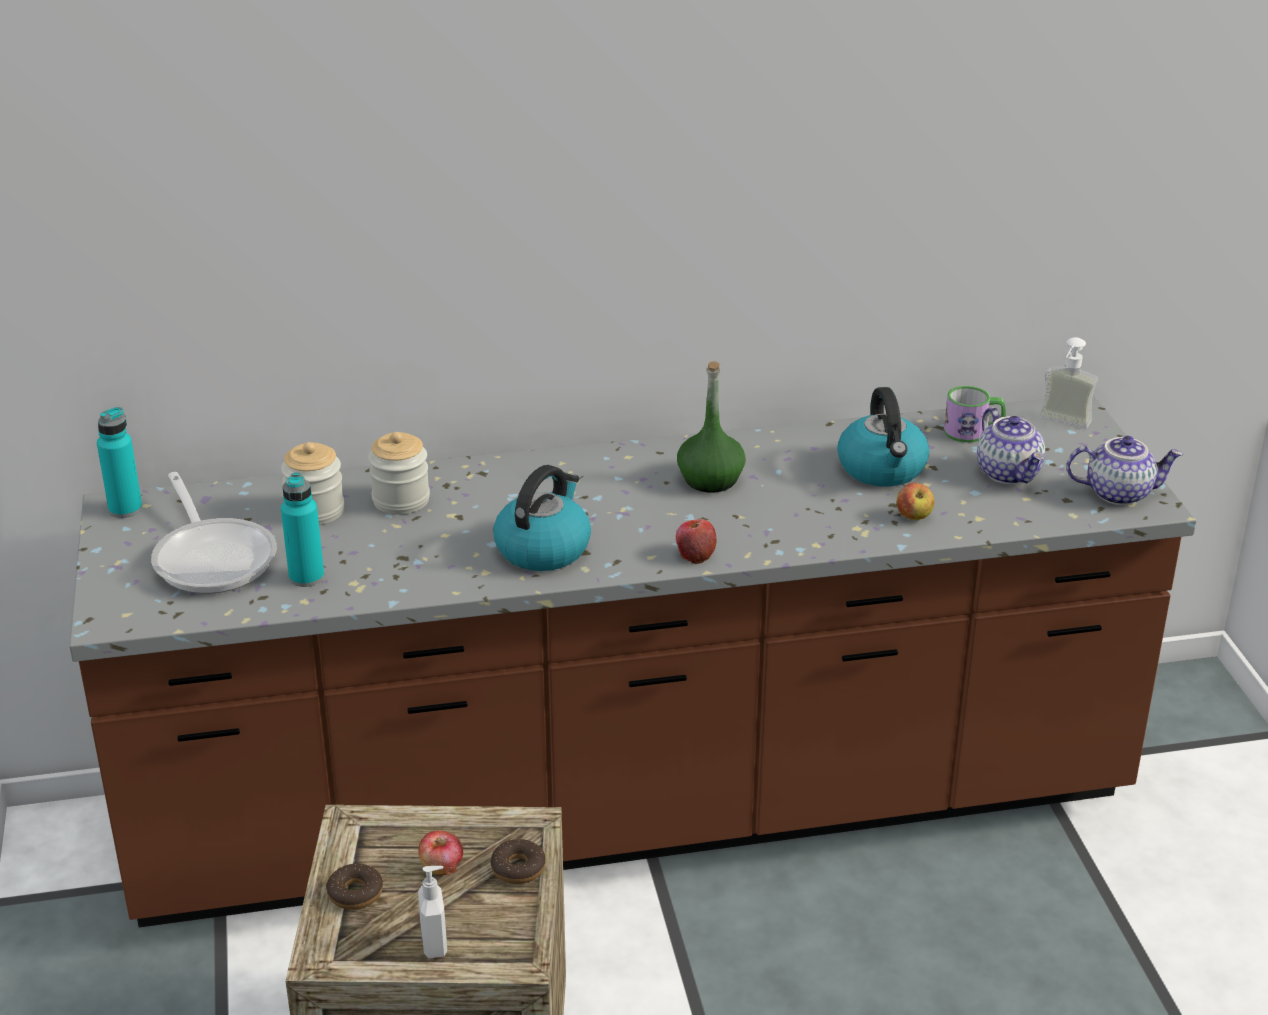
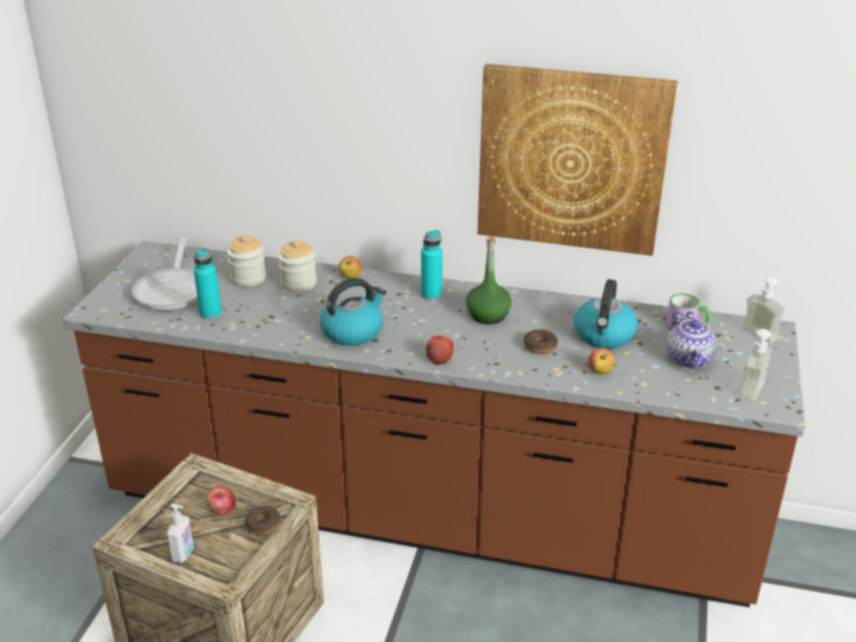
camera: 25 degrees right, 0 degrees up
(125, 509) = (154, 253): turquoise bottle -> turquoise bottle (431, 295)
(355, 893) = (165, 509): donut -> donut (540, 346)
(469, 472) = (350, 277): none -> apple
(784, 228) = (572, 159): none -> picture
(1119, 493) = (760, 392): teapot -> soap dispenser

